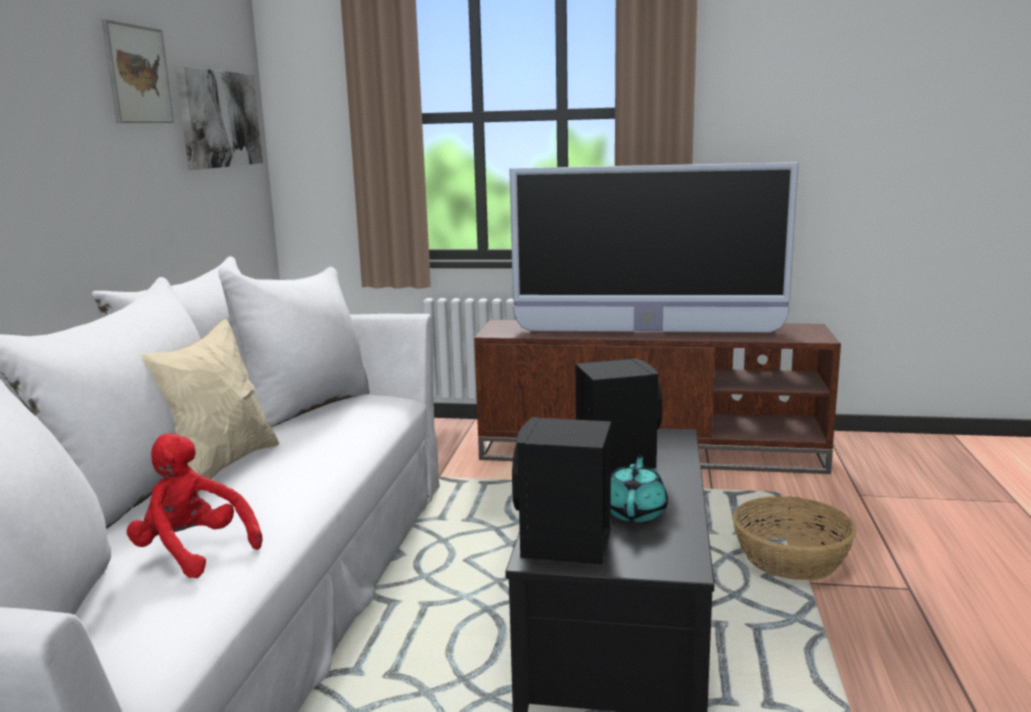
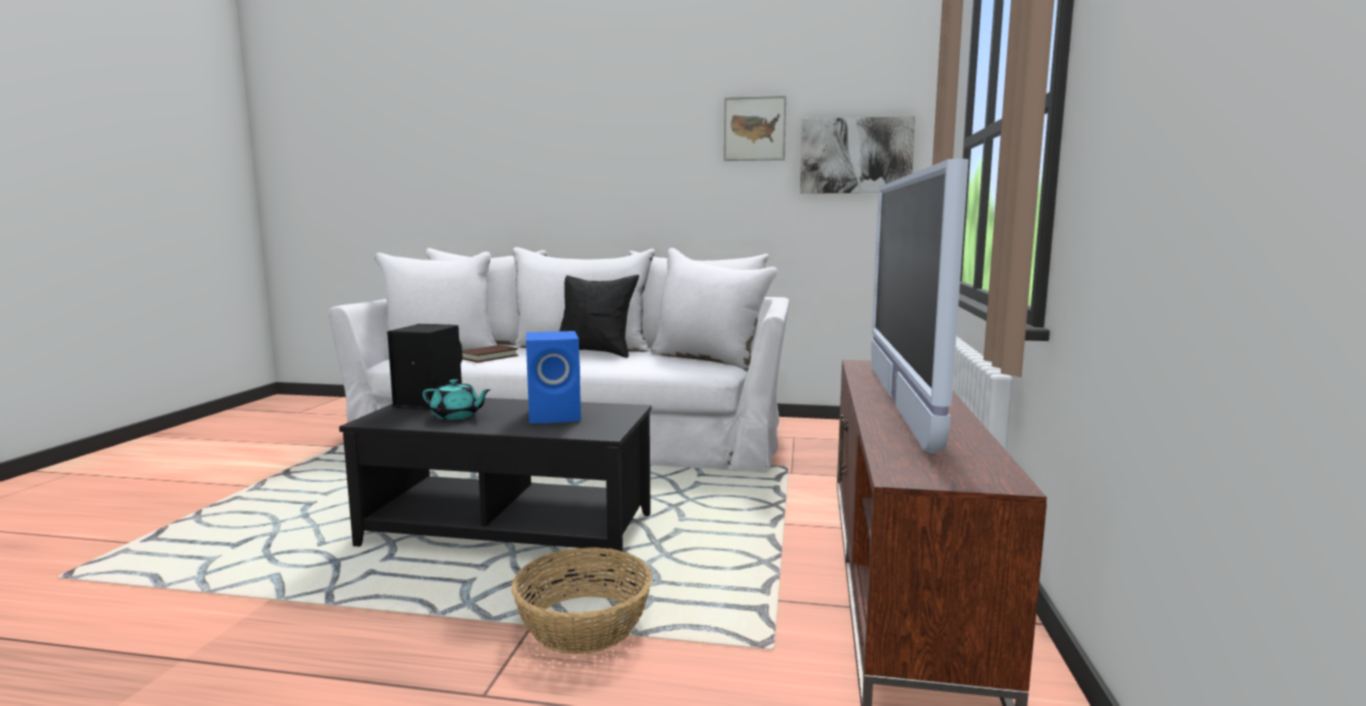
camera: 90 degrees right, 5 degrees down
(193, 552) = (488, 357): red plush toy -> brown book
(218, 467) = (595, 353): beige pillow -> black pillow
(615, 459) = (556, 415): black speaker -> blue speaker

